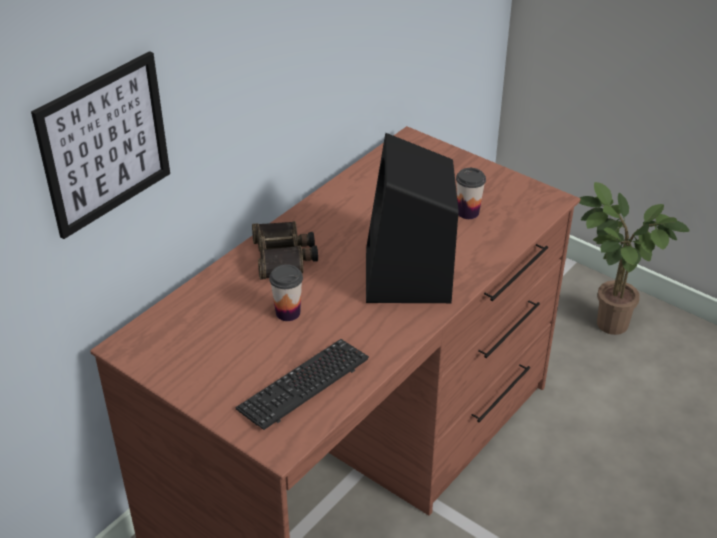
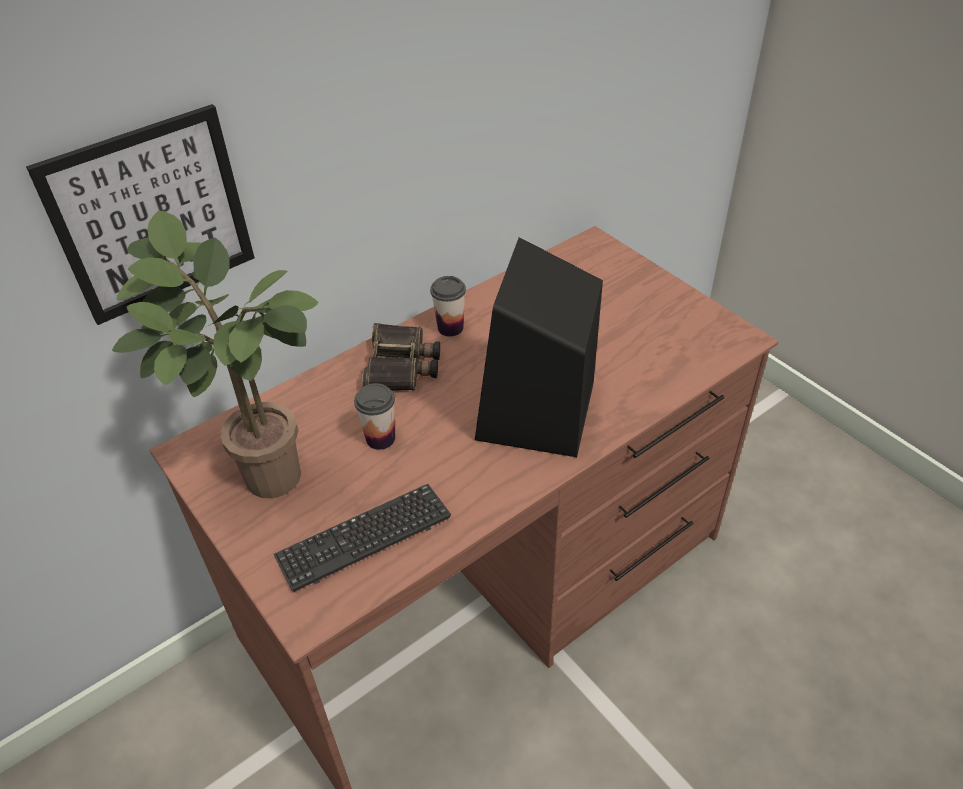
camera: 15 degrees right, 5 degrees up
(468, 212) = (633, 341): cup -> cup (450, 328)
(607, 325) = (807, 475): potted plant -> potted plant (262, 478)

